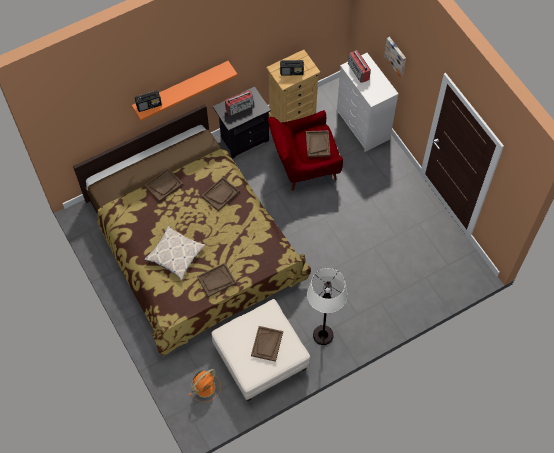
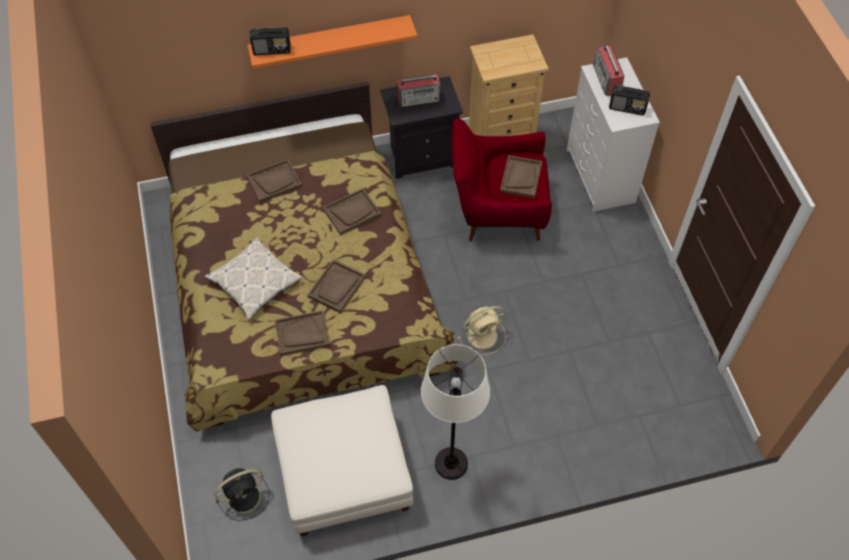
camera: 15 degrees right, 5 degrees down
(205, 386) = (245, 496): orange fan -> black fan
(267, 344) = (349, 452): brown tray -> brown tray (337, 287)
(292, 72) = (505, 60): radio -> radio (627, 108)
(319, 250) = (483, 335): none -> beige fan
(396, 56) = (667, 58): picture -> none

